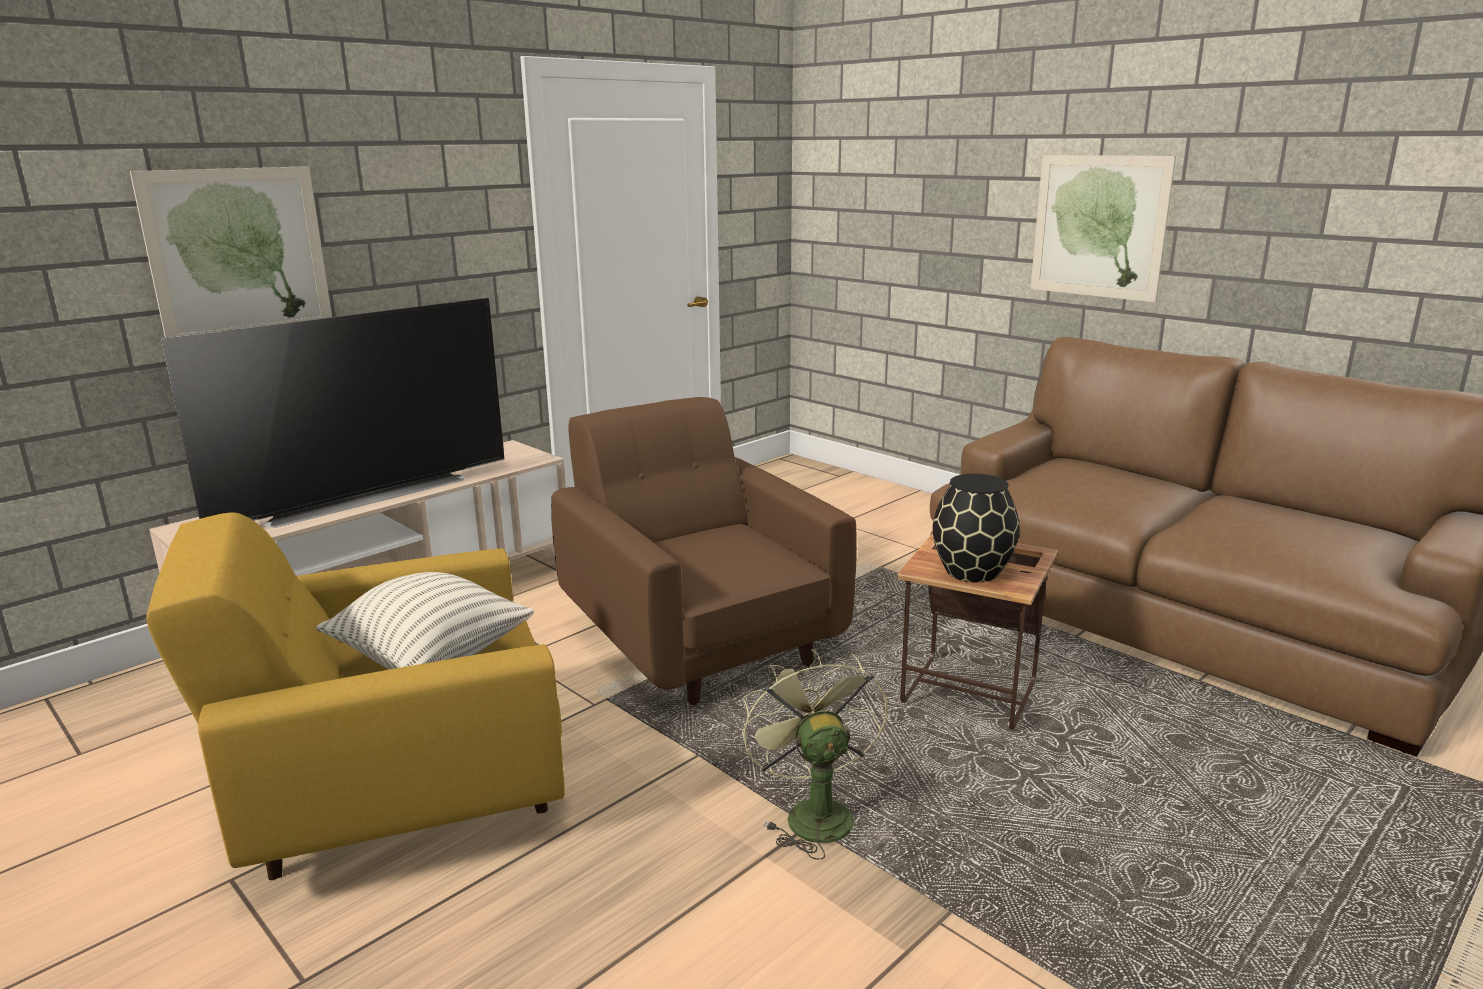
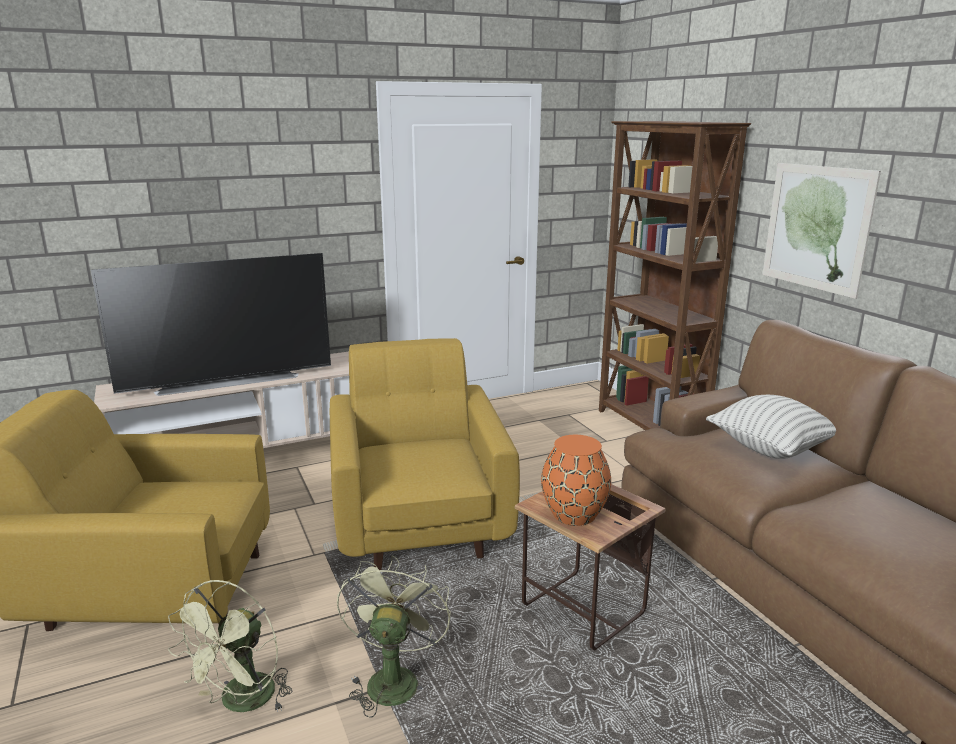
camera: 20 degrees right, 0 degrees up
(239, 254) = (162, 215): picture -> none
(432, 658) = (174, 506): pillow -> pillow (771, 448)
(645, 888) = (242, 703): none -> green fan
(700, 639) = (419, 519): brown armchair -> yellow armchair
(891, 497) = (650, 428): none -> brown bookcase
(972, 571) = (575, 514): black vase -> orange vase

